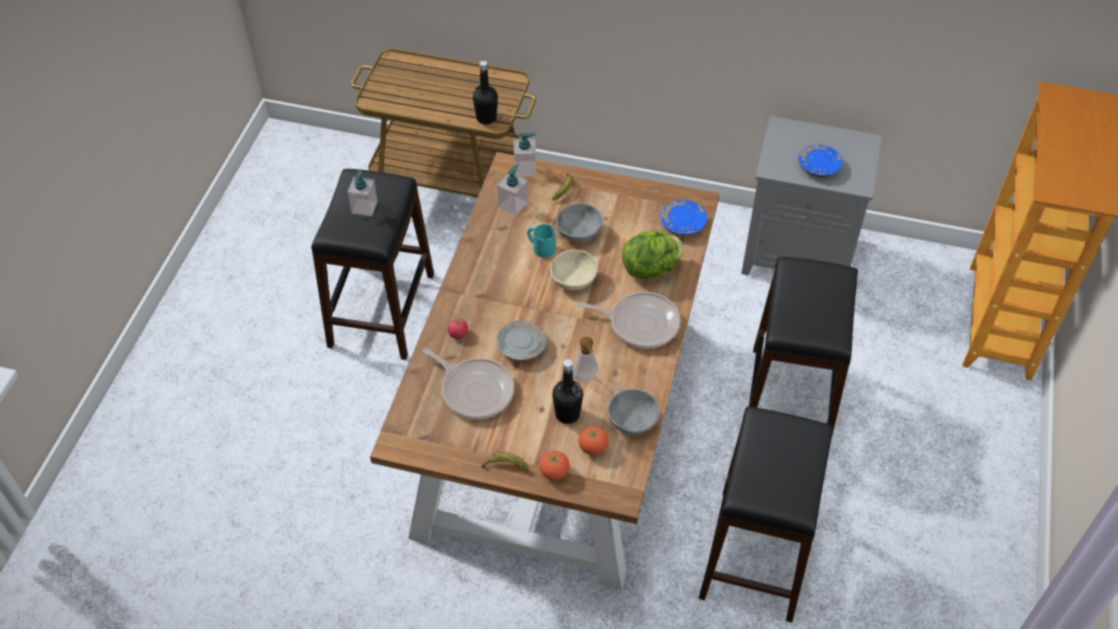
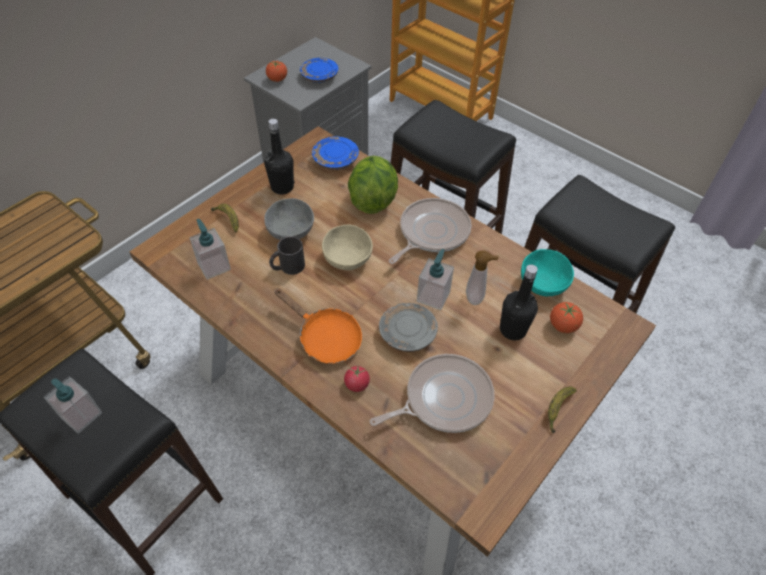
camera: 65 degrees left, 0 degrees up
(486, 118) = (68, 245): black bottle -> black bottle (282, 187)
(487, 299) = (325, 338): none -> orange frying pan
(525, 168) = (174, 237): soap dispenser -> soap dispenser (433, 296)
(540, 247) = (287, 267): turquoise mug -> black mug
(554, 472) = (581, 369): tomato -> tomato (277, 79)
(632, 422) = (544, 284): grey bowl -> turquoise bowl

